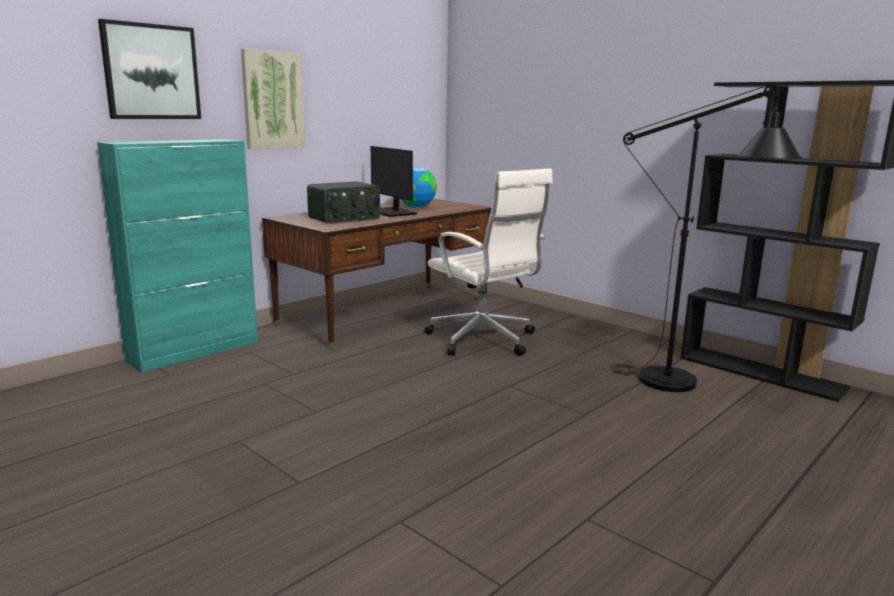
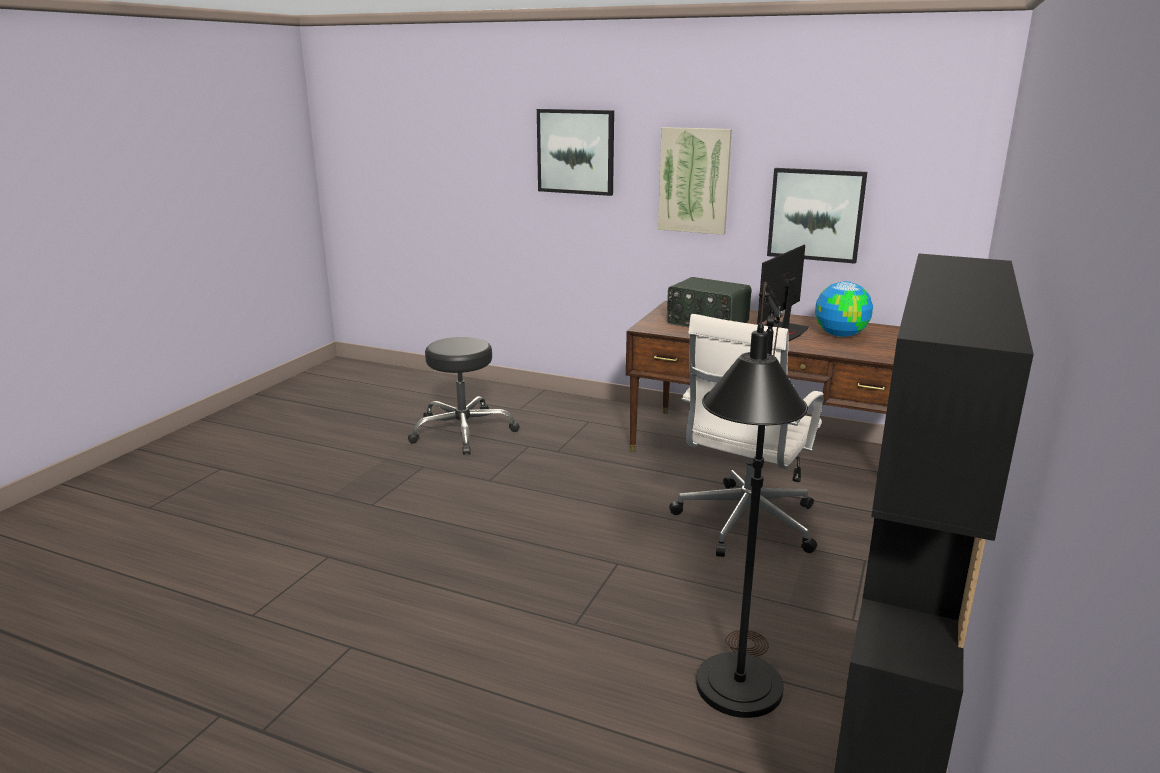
camera: 70 degrees right, 5 degrees up
(178, 409) = (462, 431): none -> black stool
(195, 351) = (572, 403): turquoise cabinet -> none
(360, 124) = (815, 214): none -> picture

